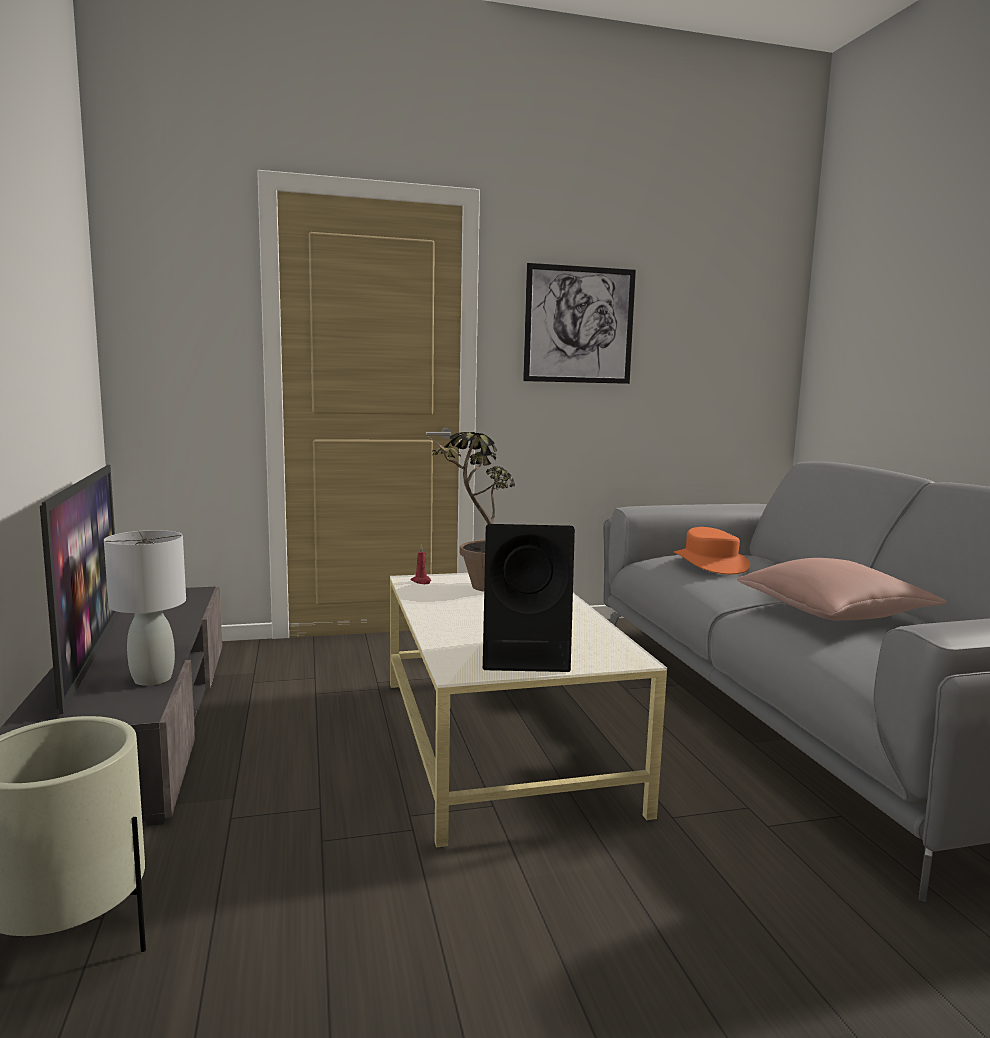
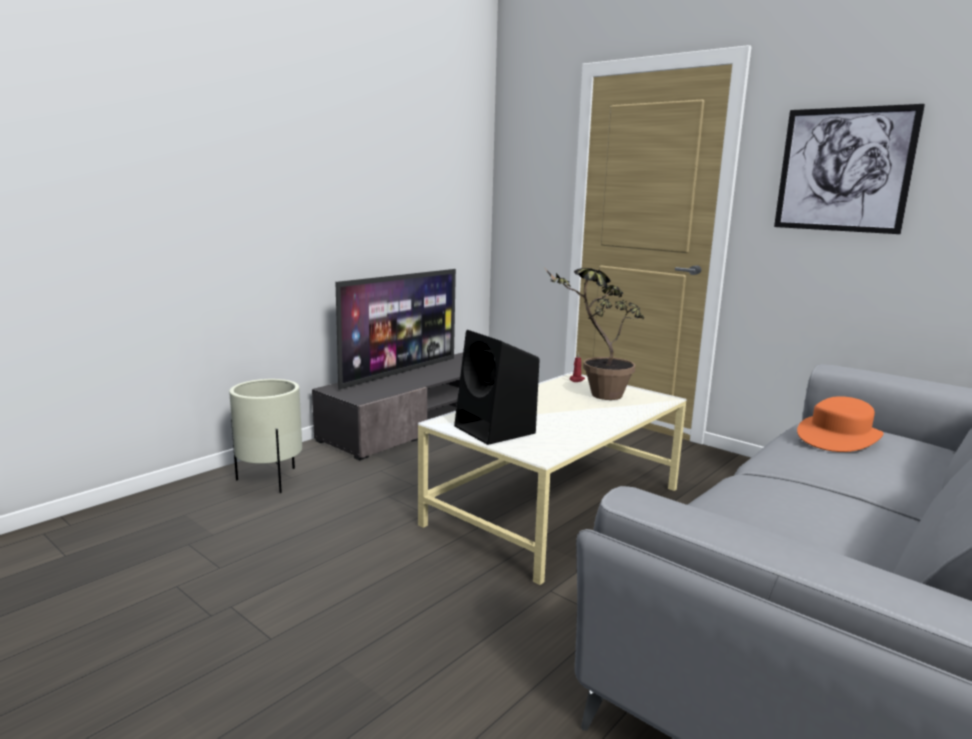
camera: 55 degrees right, 5 degrees up
(152, 679) = (394, 389): grey table lamp -> none
(834, 612) = (800, 502): pink pillow -> none

